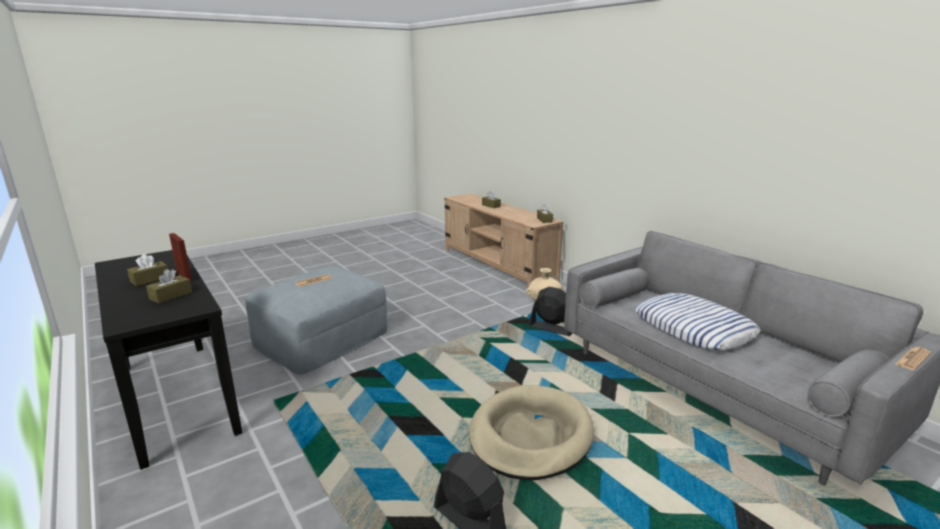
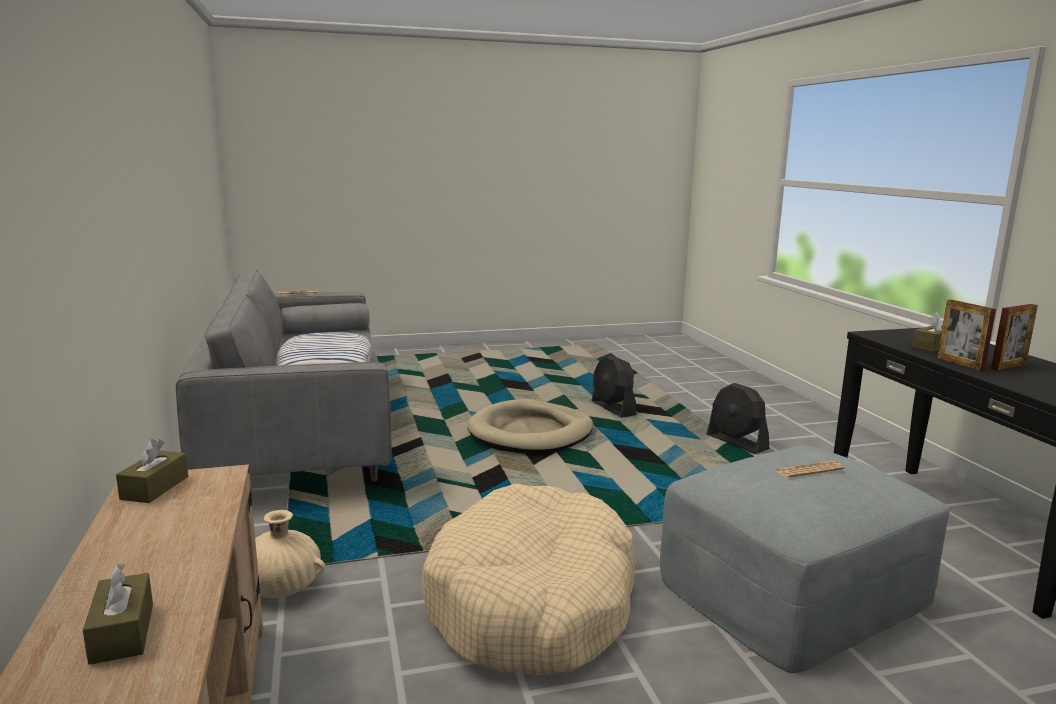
camera: 160 degrees left, 5 degrees down
(150, 279) = (1008, 366): brown tissue box -> picture frame
(441, 313) = (532, 603): none -> beige dog bed
(551, 328) = (364, 524): black fan -> black fan (737, 443)

